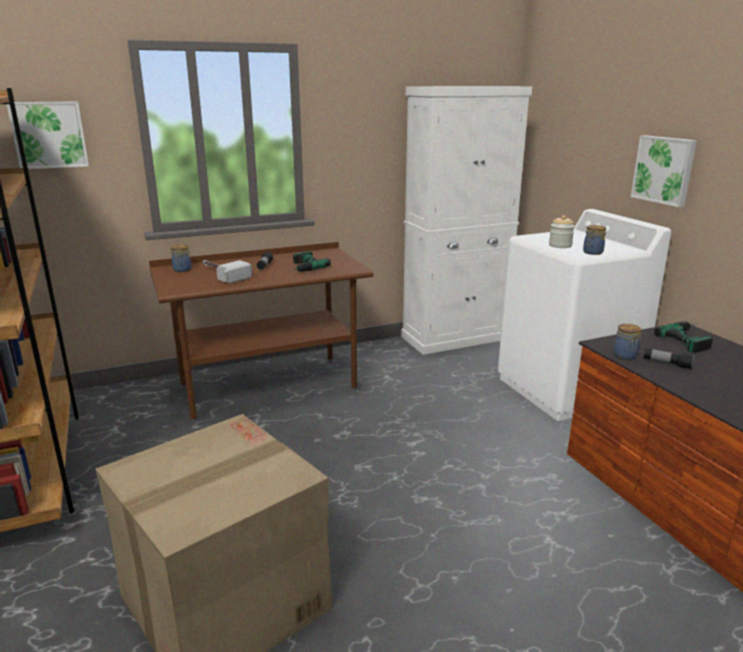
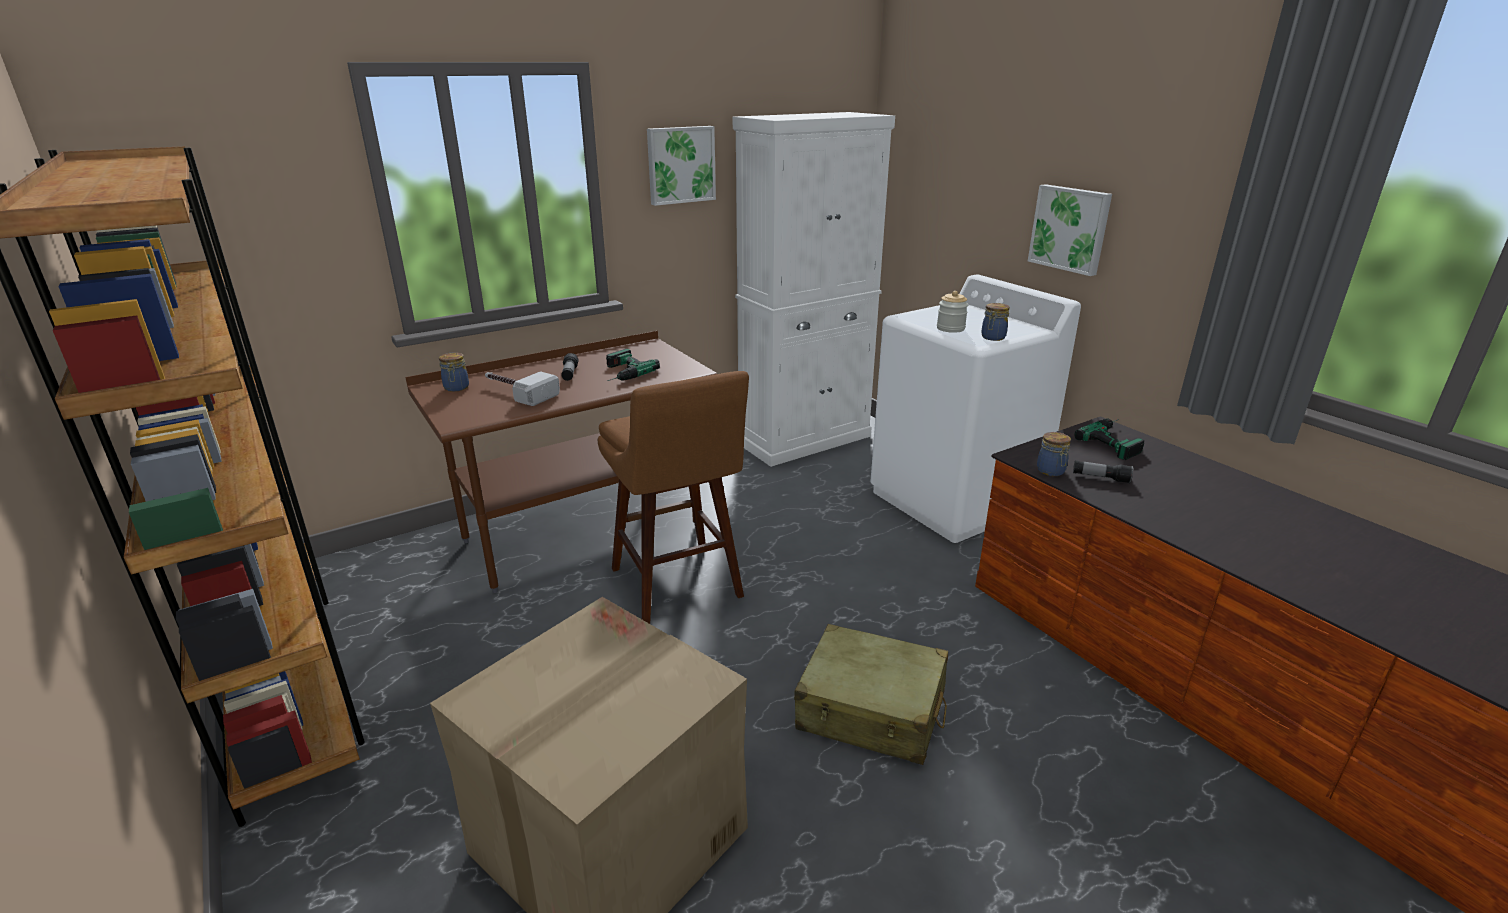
camera: 10 degrees left, 5 degrees up
(49, 135) = (241, 206): picture -> picture (680, 165)
(328, 431) = (678, 586): none -> brown stool
(455, 536) = (871, 710): none -> beige suitcase

